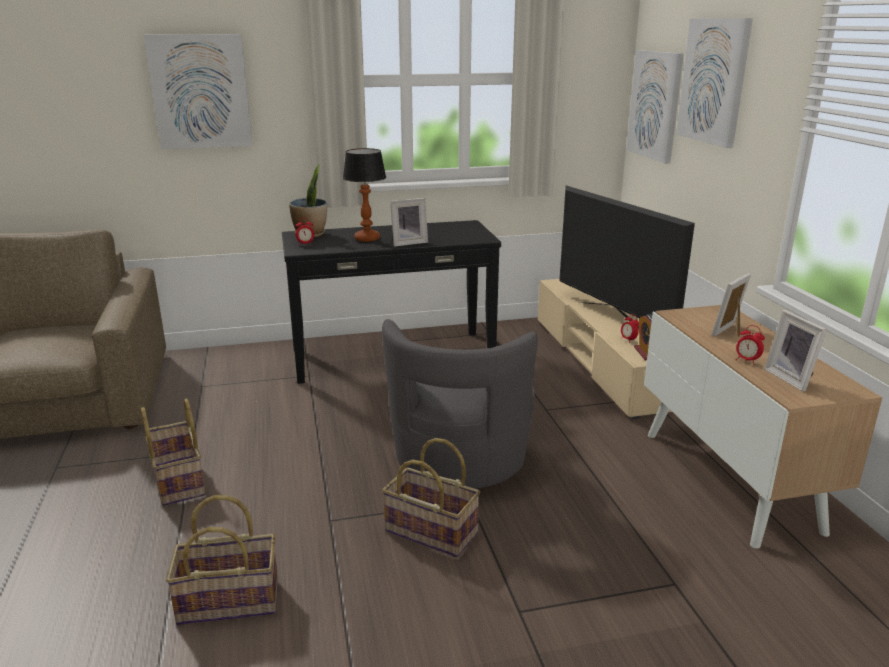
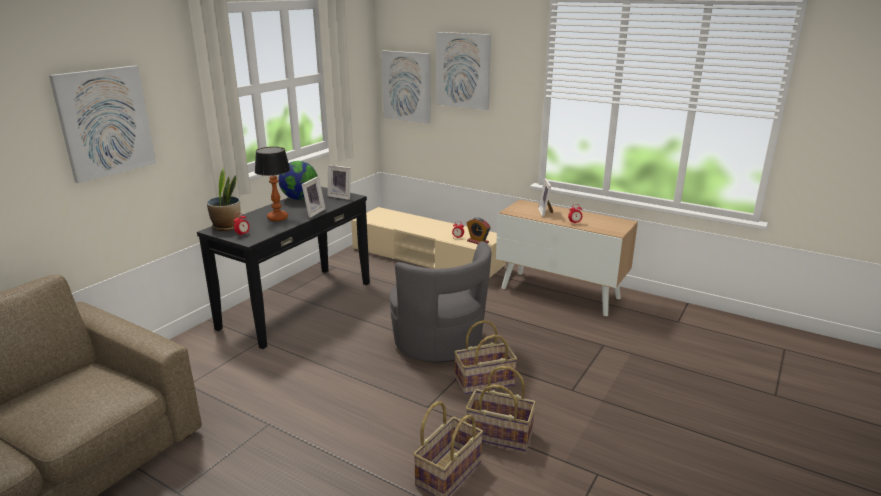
camera: 45 degrees left, 0 degrees up
(177, 481) = (294, 444): basket -> basket (498, 435)
(429, 227) = (300, 198): none -> globe
(613, 318) = (431, 229): television -> none
(792, 378) = (601, 225): picture frame -> picture frame (341, 196)

